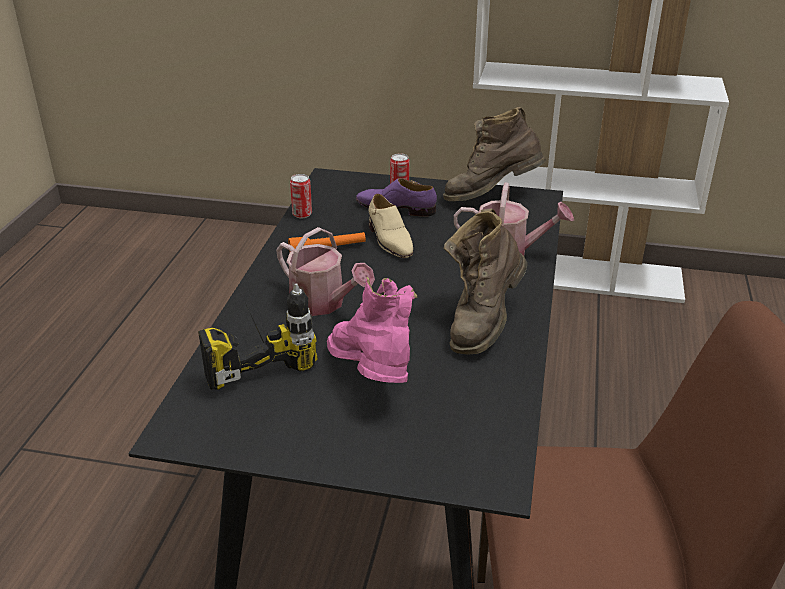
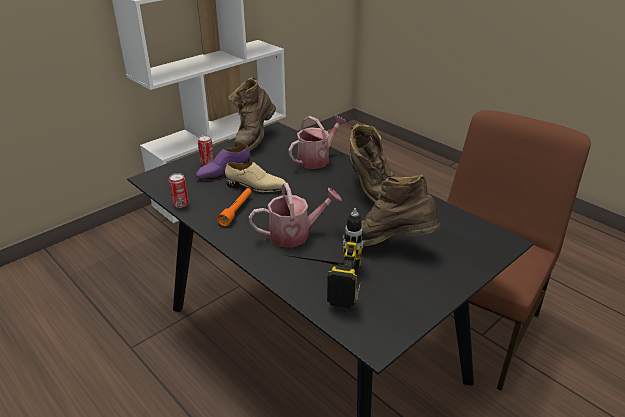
camera: 55 degrees left, 0 degrees up
(372, 378) = (388, 245): pink boot -> brown boot

